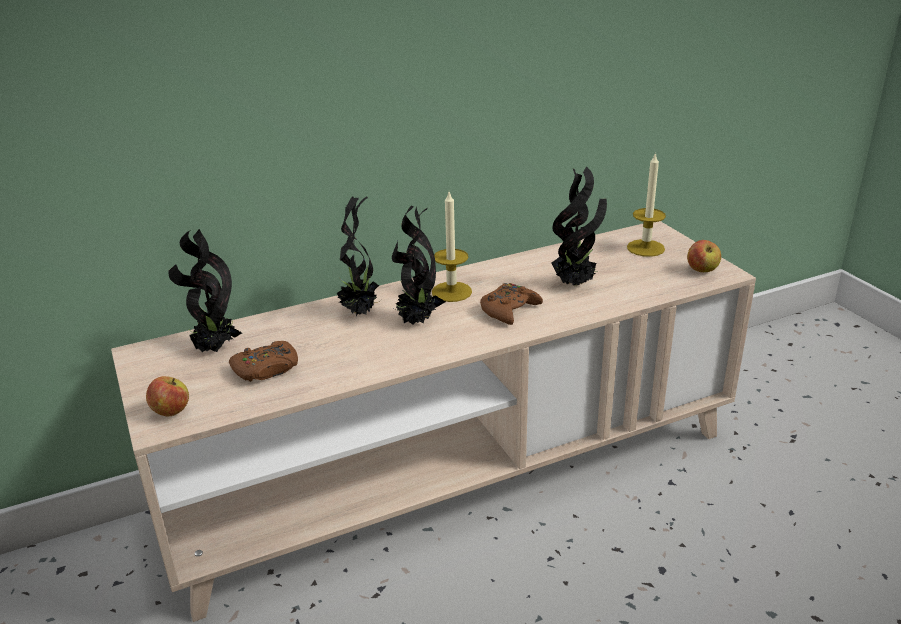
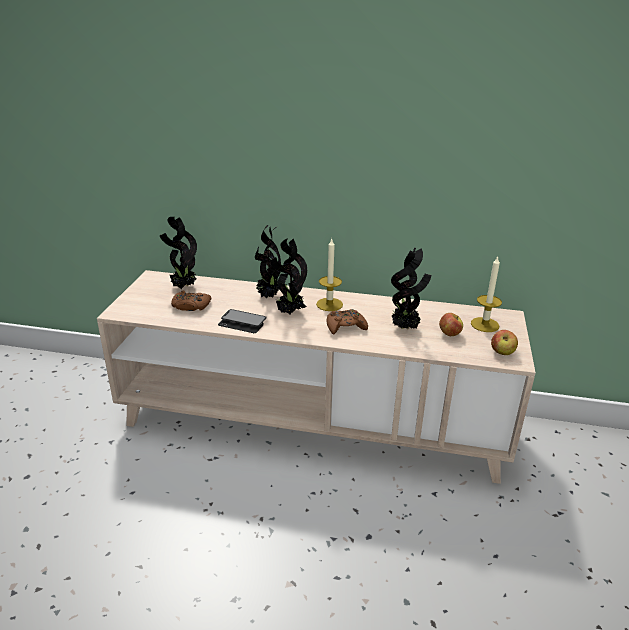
camera: 35 degrees right, 0 degrees up
(171, 412) = (130, 308): apple -> apple (449, 334)
(375, 359) = (242, 322): none -> phone

